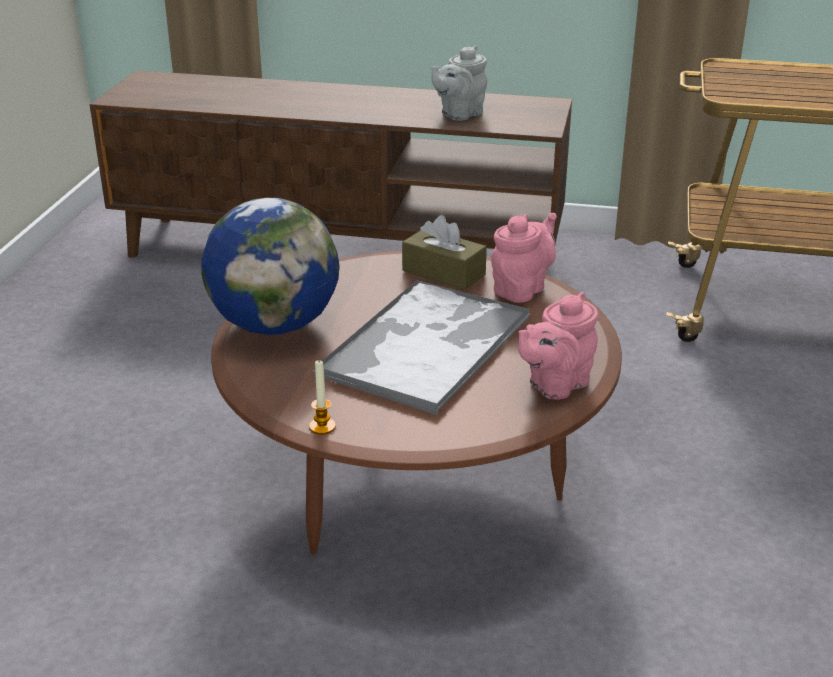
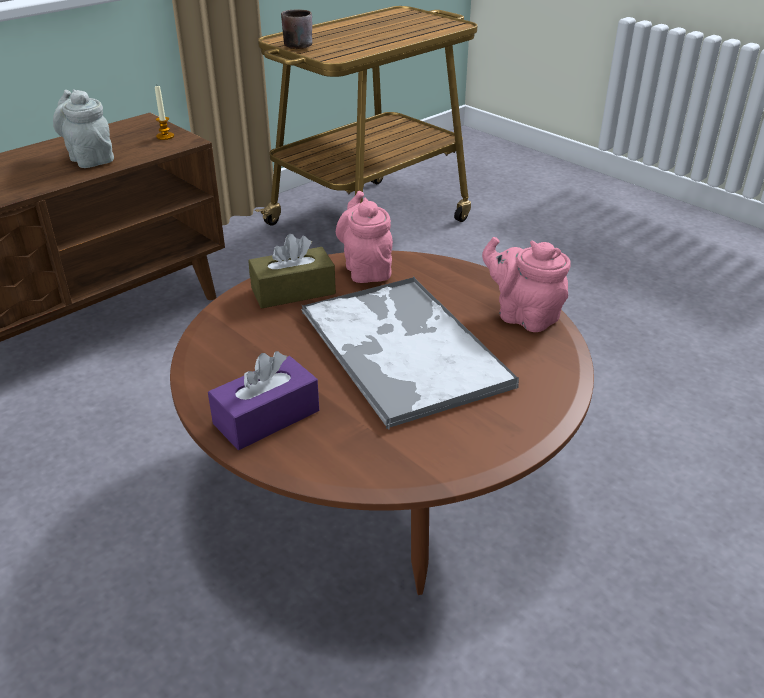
camera: 55 degrees left, 5 degrees up
(275, 325) = (266, 417): globe -> purple tissue box
(322, 427) = (479, 459): candle -> candle (165, 136)
(459, 114) = (90, 158): grey teapot -> grey teapot turned 150 degrees clockwise
(555, 385) = (523, 316): pink teapot -> pink teapot turned 135 degrees clockwise
(725, 73) = (297, 43): none -> brown mug

